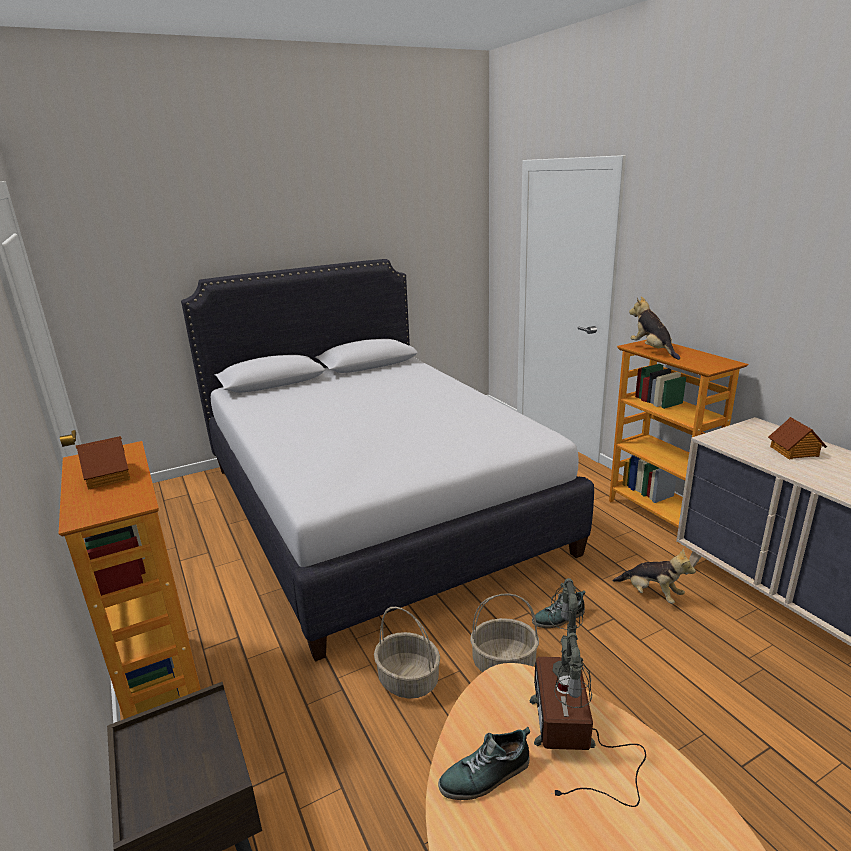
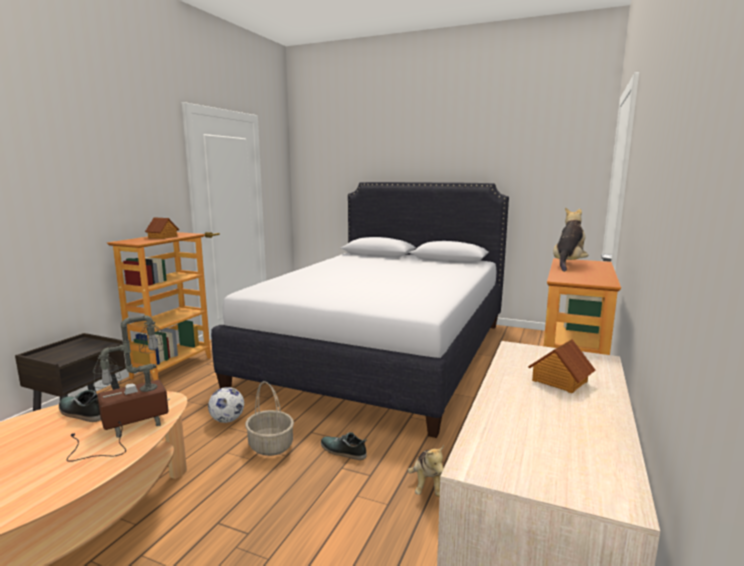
camera: 50 degrees right, 10 degrees down
(407, 680) = (227, 420): basket -> football

